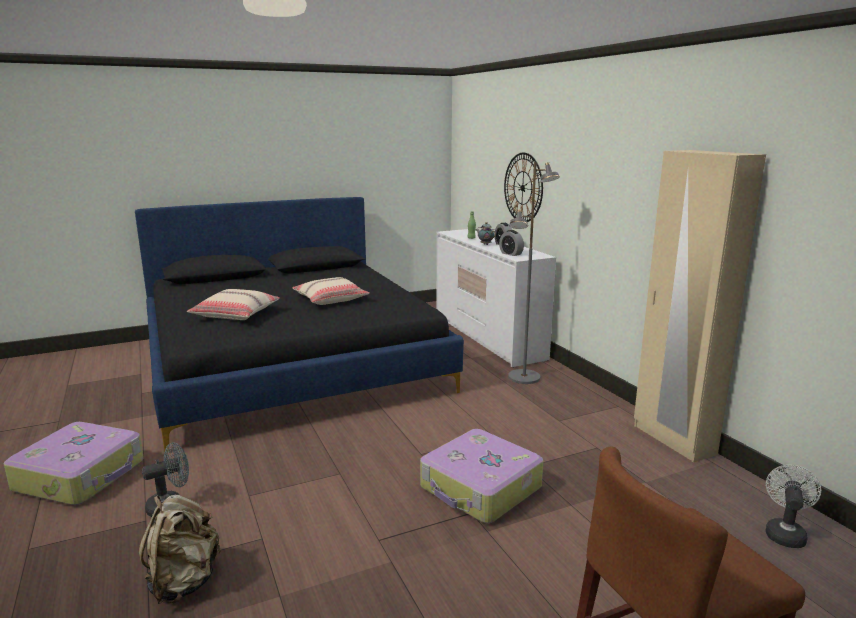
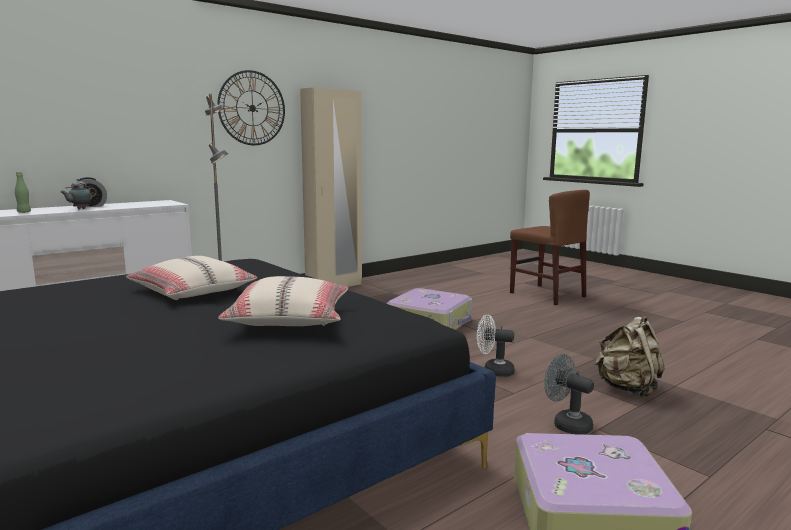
camera: 105 degrees left, 5 degrees down
(511, 254) = (148, 205): alarm clock -> none
(523, 188) = (73, 133): wall clock -> wall clock (252, 108)
(784, 533) = (420, 276): white fan -> white fan (493, 371)

